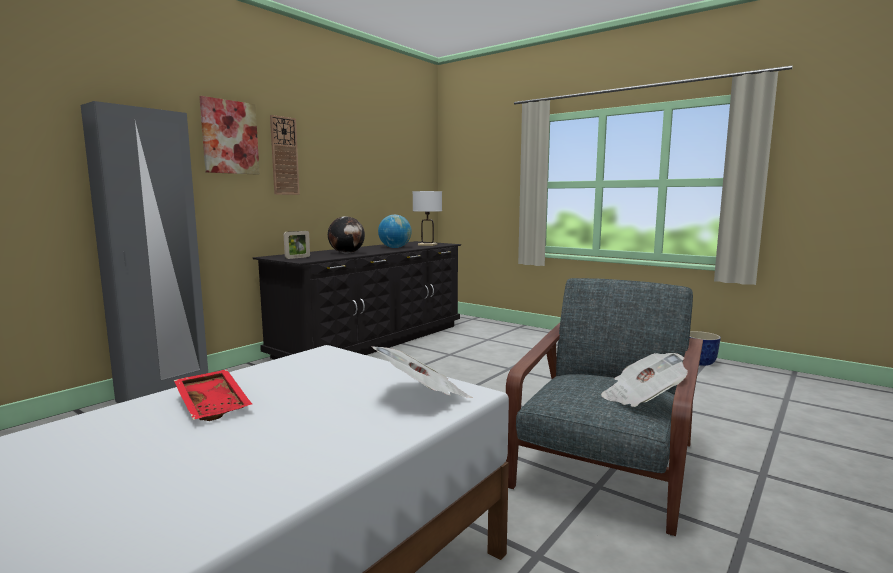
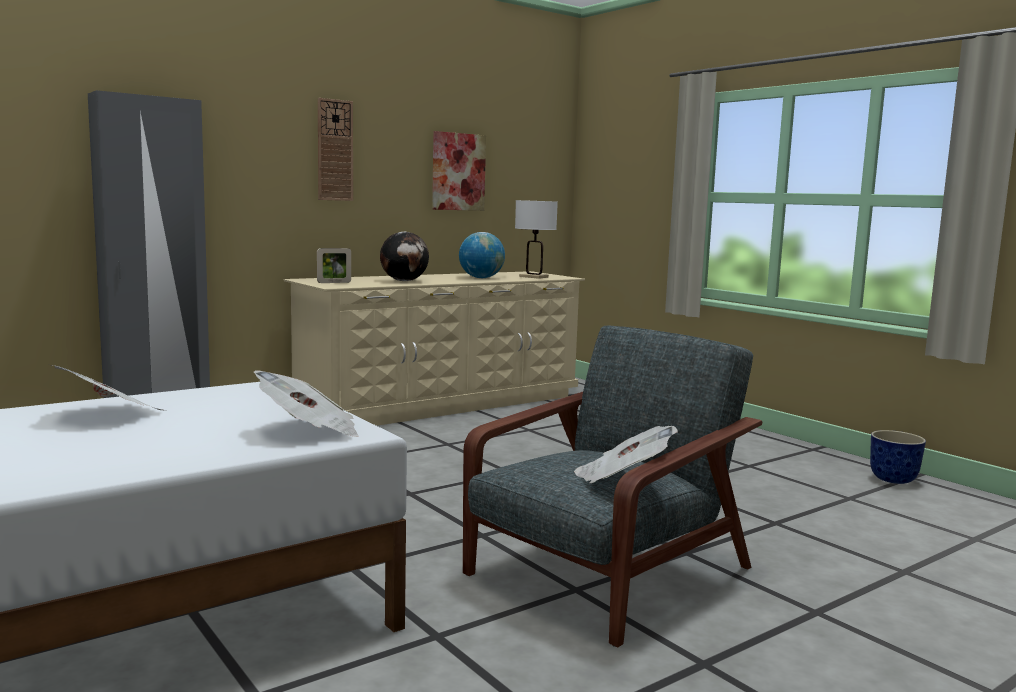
camera: 15 degrees right, 0 degrees up
(214, 404) = (110, 415): red tray -> newspaper
(230, 137) = (263, 127): picture -> picture (458, 172)
(372, 340) = (441, 403): black dresser -> beige dresser

